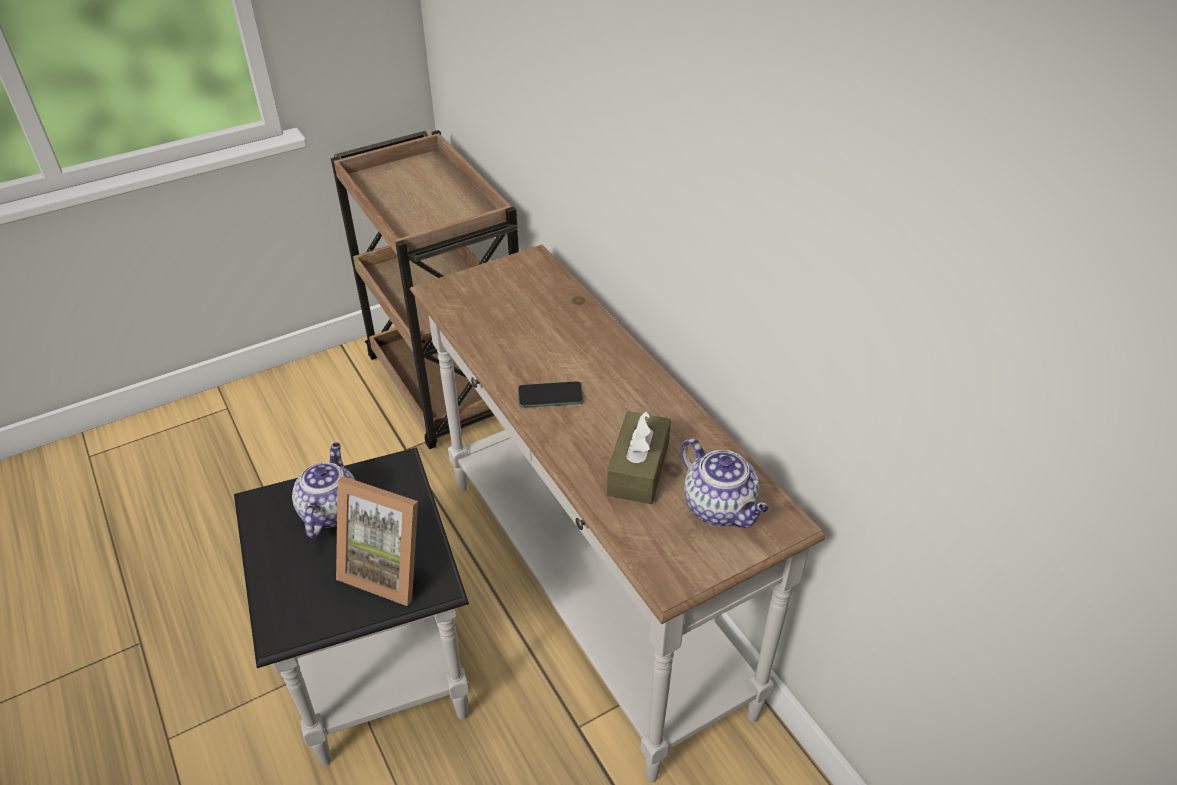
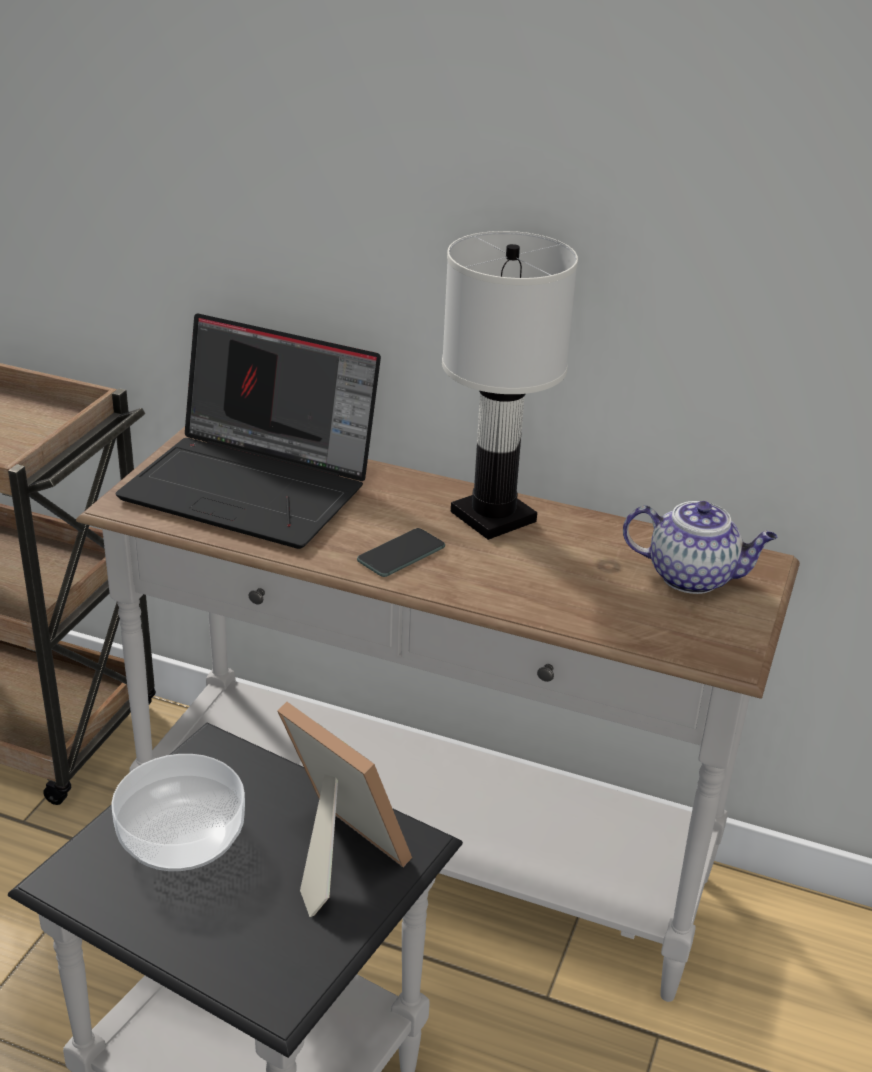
camera: 40 degrees left, 10 degrees down
(330, 510) = (180, 837): teapot -> bowl
(389, 568) = (333, 855): picture frame -> picture frame turned 120 degrees counterclockwise
(521, 307) = (255, 486): none -> laptop
(638, 469) = (578, 579): brown tissue box -> none
(640, 395) = (493, 516): none -> white table lamp

